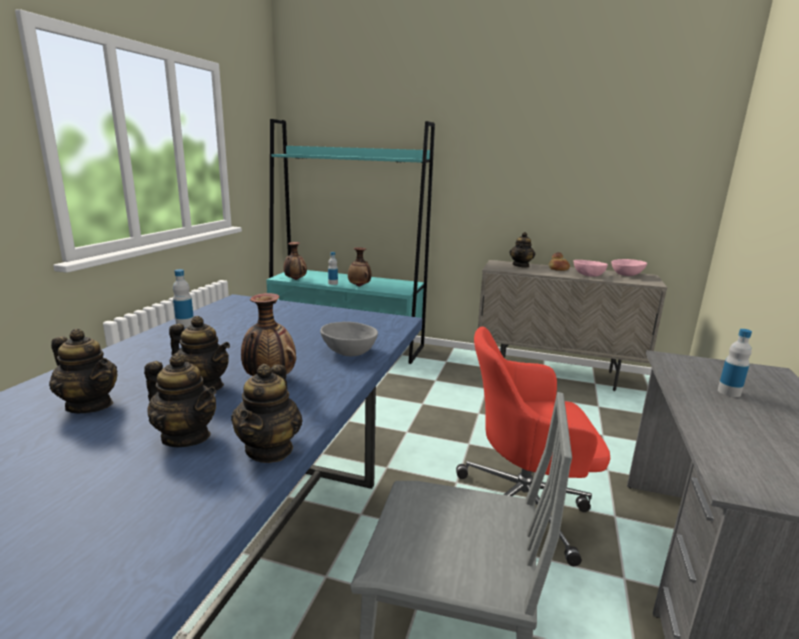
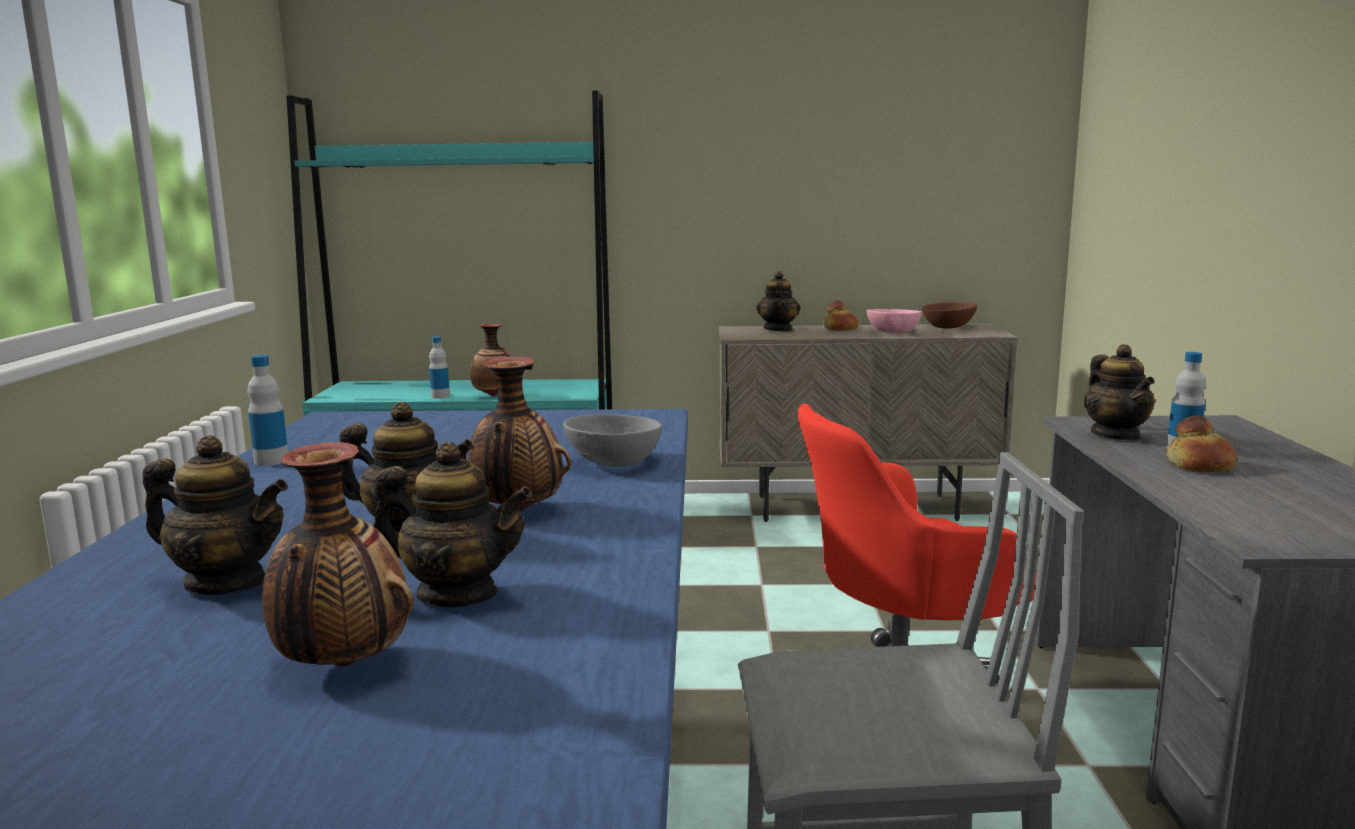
camera: 15 degrees left, 5 degrees down
(270, 449) = (615, 588): teapot -> teapot (1115, 435)
(295, 280) = (362, 398): vase -> vase (342, 665)
(627, 275) = (948, 327): pink bowl -> brown bowl
(733, 408) = (1201, 465): none -> bread

